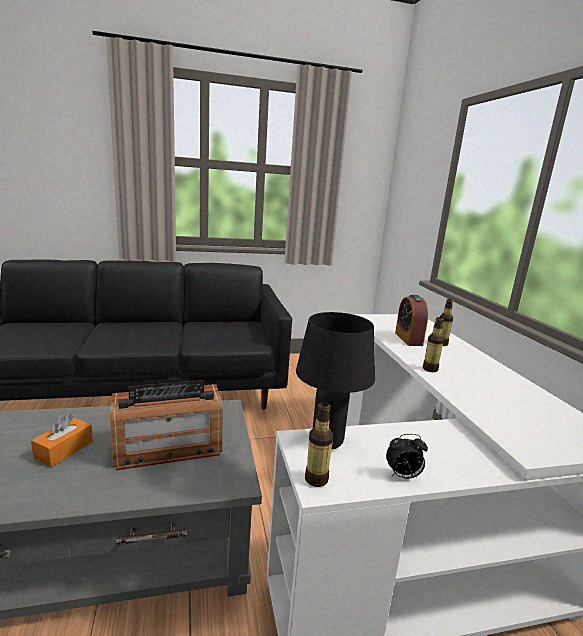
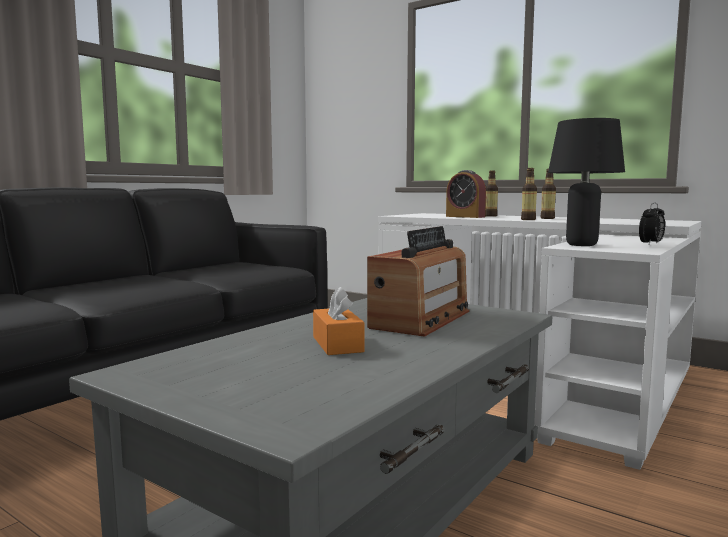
camera: 40 degrees left, 10 degrees down
(316, 479) = (629, 250): bottle -> bottle (547, 218)

